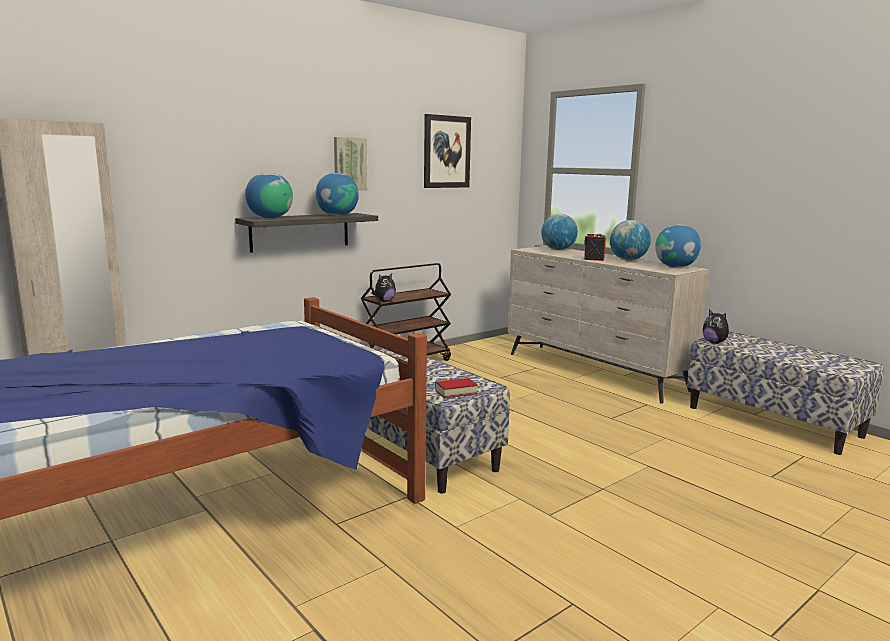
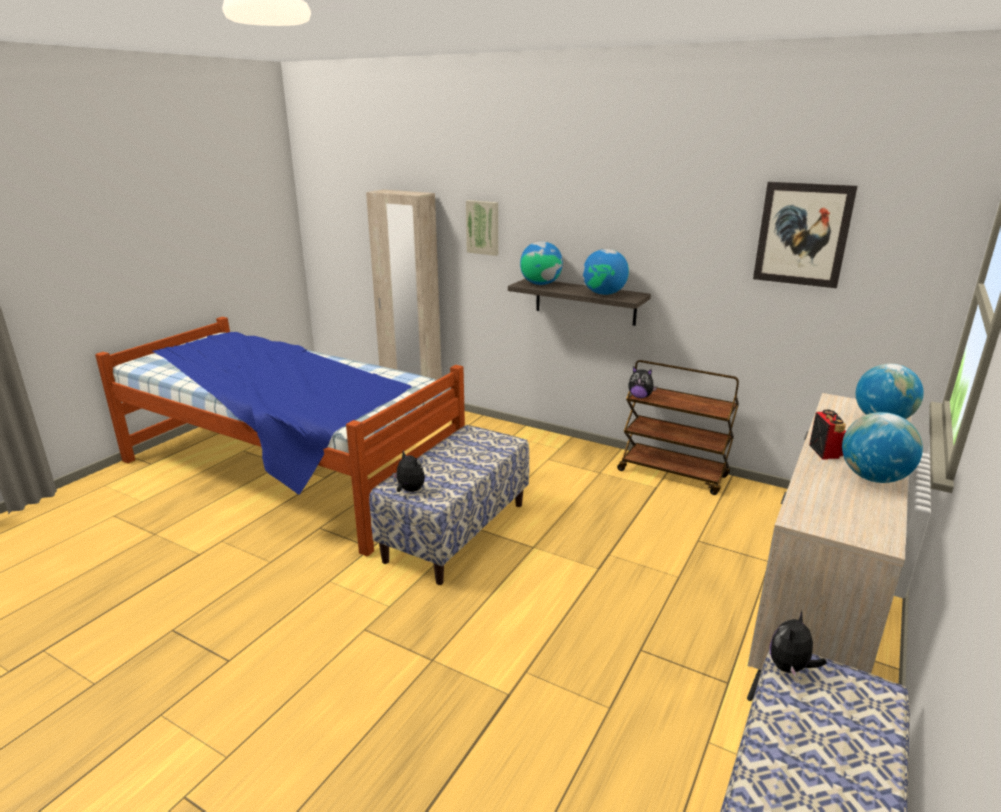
camera: 70 degrees right, 10 degrees up
(349, 164) = (647, 239): picture -> picture (483, 227)
(456, 392) = (409, 490): book -> plush toy
(675, 267) = (865, 522): globe -> none

